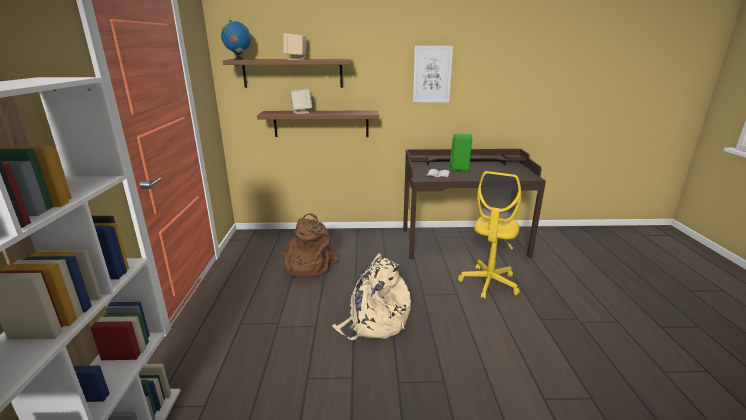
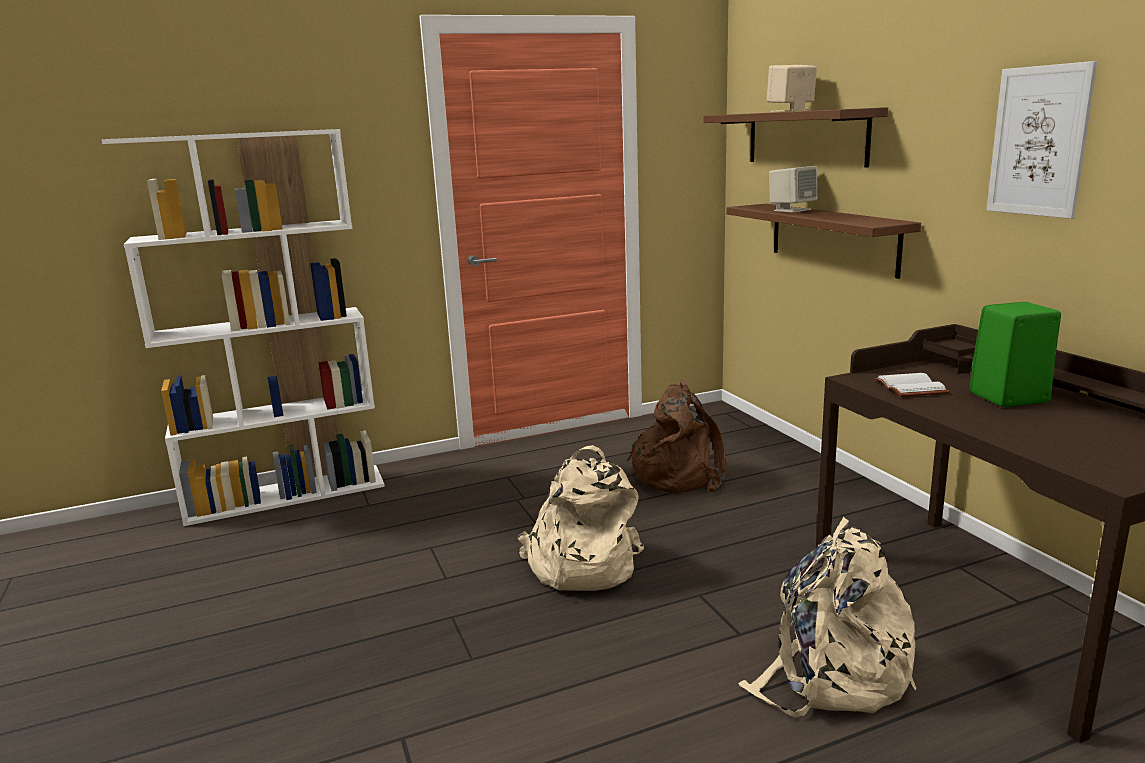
camera: 70 degrees right, 5 degrees down
(238, 59) = (728, 114): globe -> none
(489, 283) = (831, 673): yellow office chair -> beige backpack

